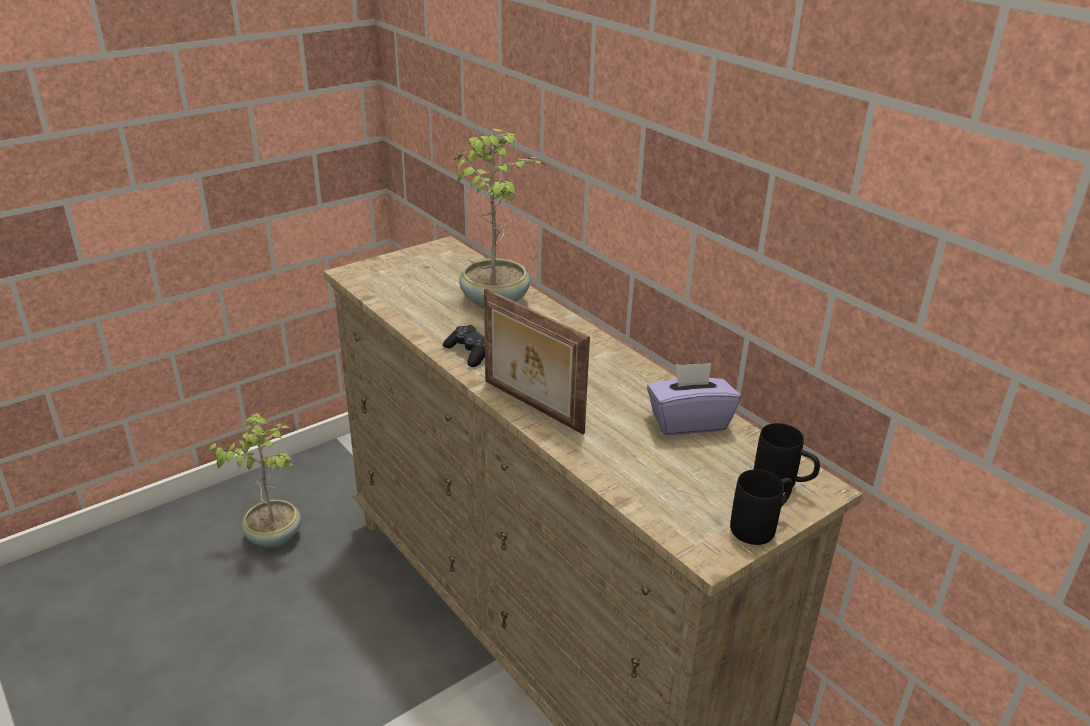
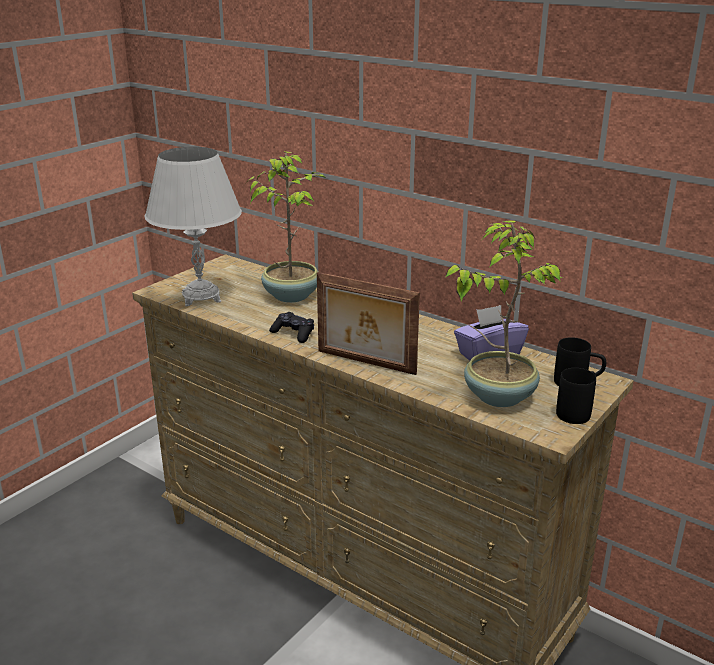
camera: 15 degrees left, 5 degrees down
(273, 535) = (93, 545): potted plant -> potted plant (498, 395)
(393, 288) = (201, 297): none -> white table lamp

